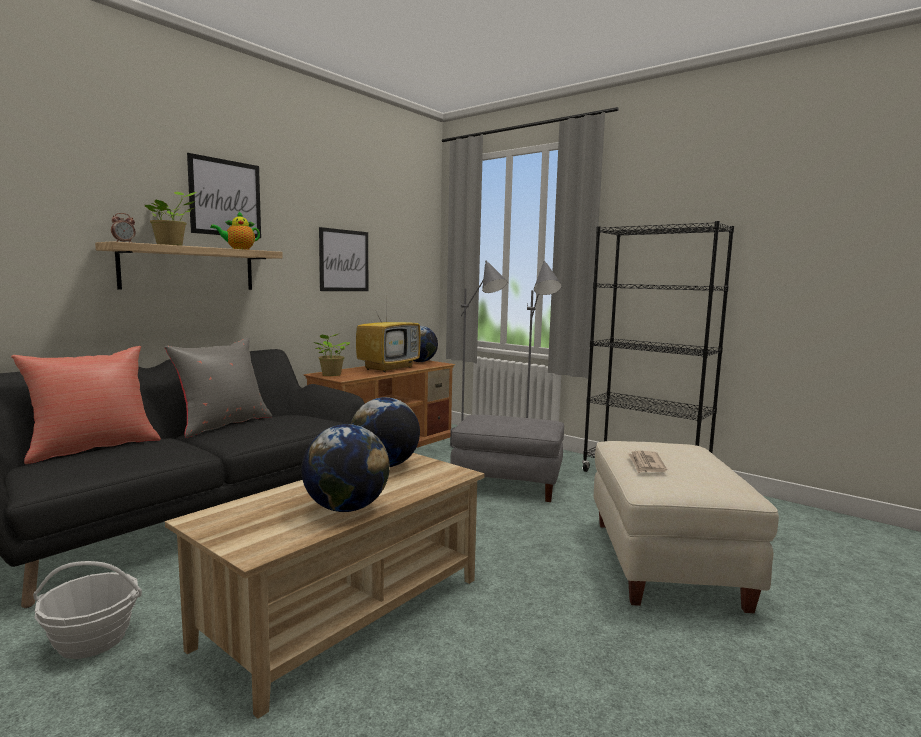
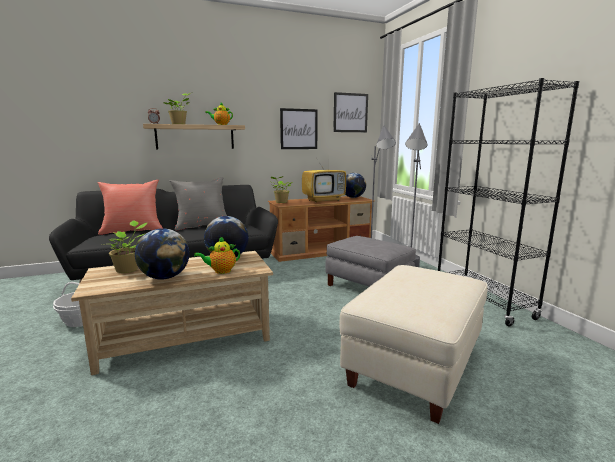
camera: 30 degrees right, 5 degrees up
(225, 198) = (216, 94): picture -> picture (350, 113)
(254, 508) = (129, 269): none -> potted plant
(413, 484) = (220, 271): none -> teapot
(646, 464) = (394, 285): newspaper -> none

